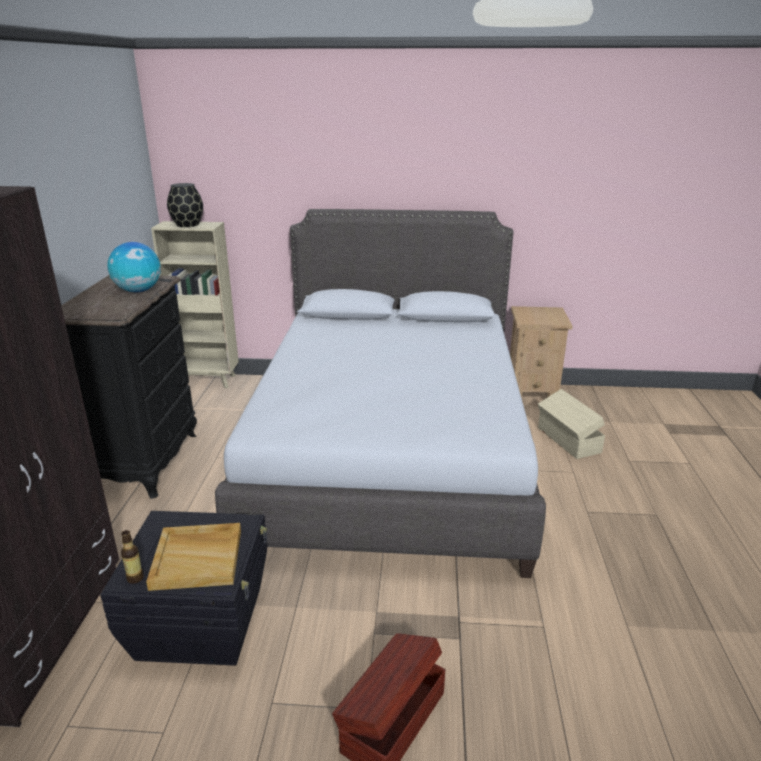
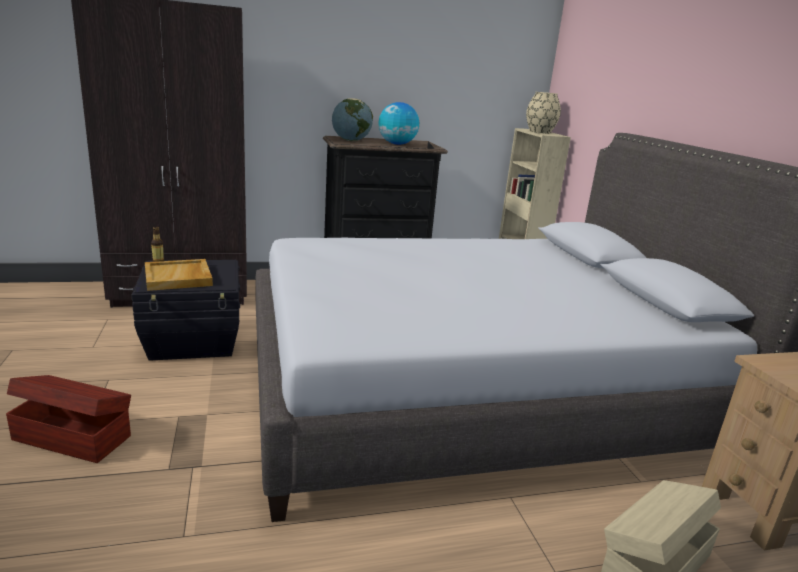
camera: 70 degrees right, 5 degrees down
(100, 309) = (351, 140): none -> globe
(188, 225) = (540, 132): black vase -> beige vase

